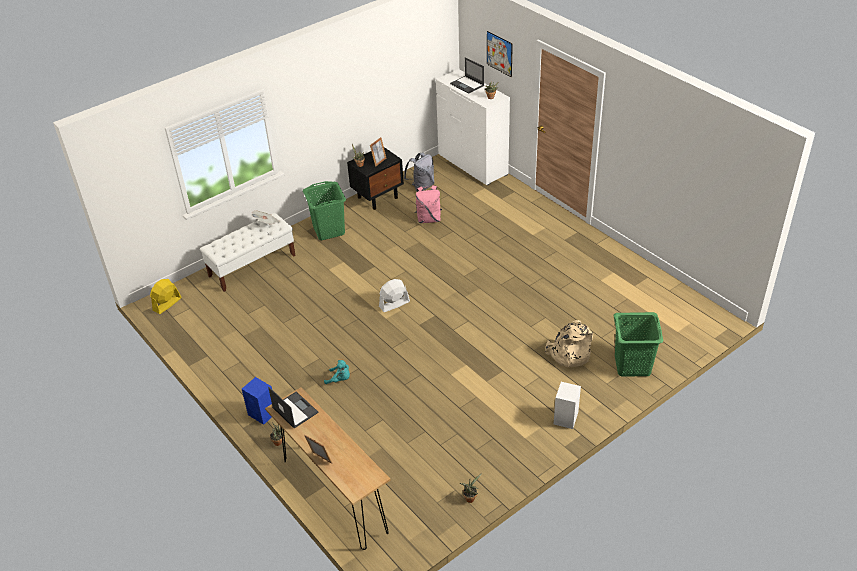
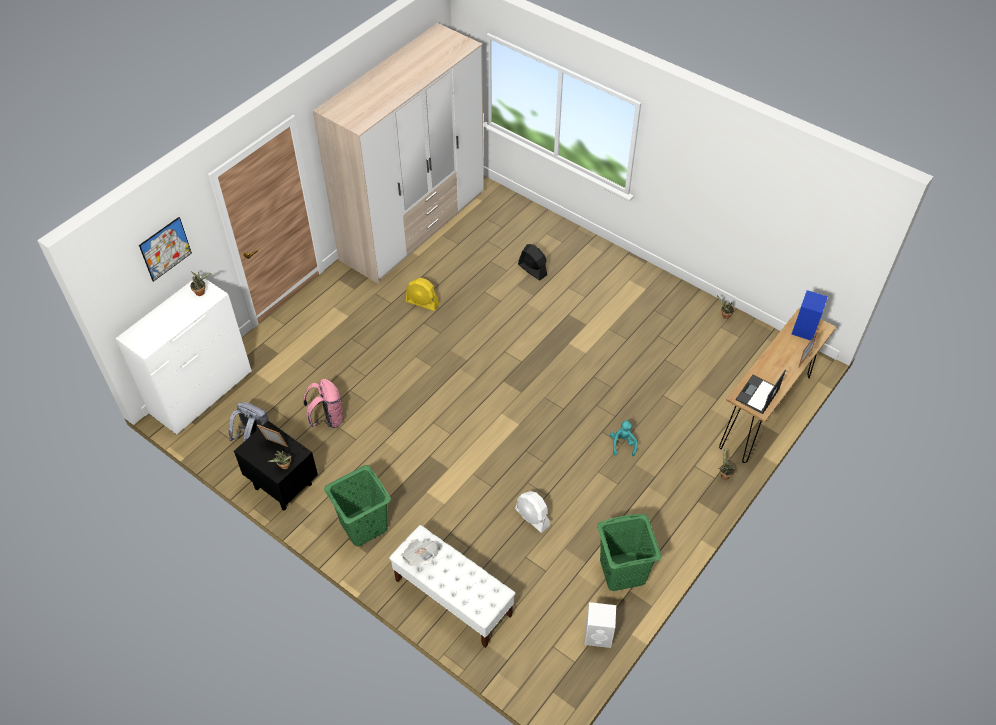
camera: 105 degrees left, 10 degrees up
(167, 304) = (552, 680): yellow fan -> yellow fan (422, 303)
(263, 414) = (694, 501): blue speaker -> blue speaker (804, 328)
(394, 304) = (493, 421): white fan -> white fan (532, 517)
(467, 85) = (164, 321): laptop -> none
(565, 419) = (614, 265): white speaker -> white speaker (599, 635)
(569, 354) = (532, 270): beige backpack -> black fan
(632, 365) = (533, 227): green laundry basket -> green laundry basket (622, 571)
(642, 281) = (414, 226): none -> wardrobe

